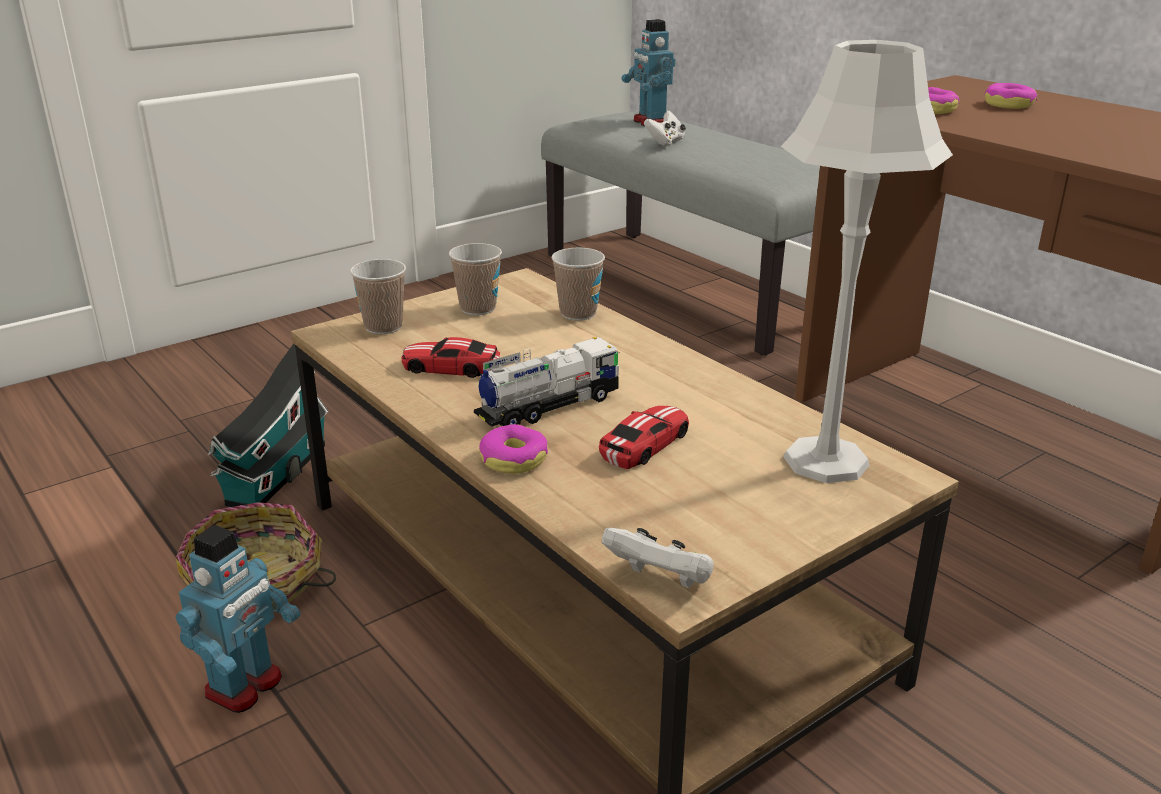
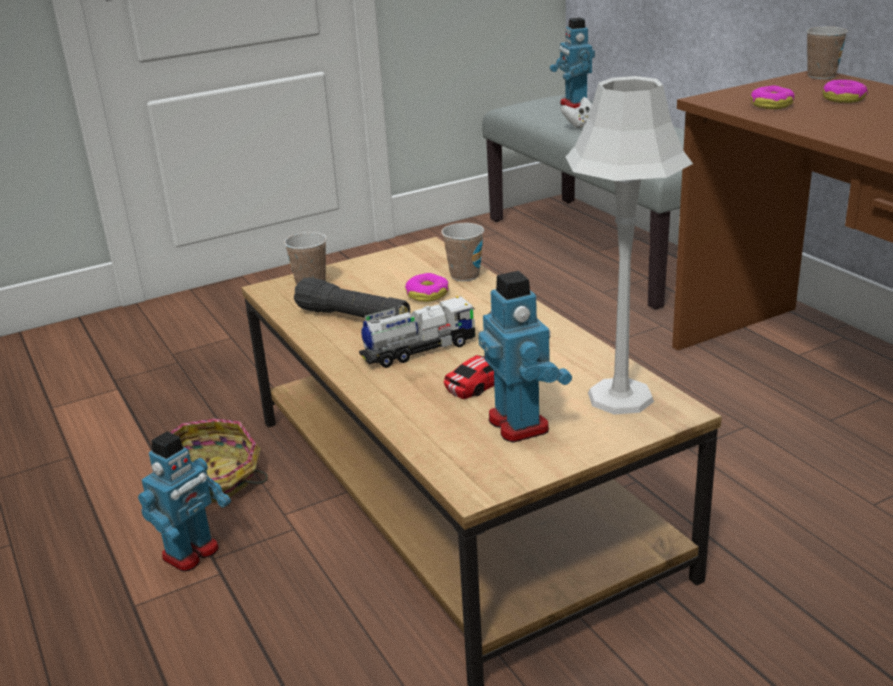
camera: 10 degrees right, 0 degrees up
(274, 477) = (236, 400): toy house -> none
(451, 367) = (353, 318): toy car -> black flashlight
(478, 308) = (387, 270): cup -> cup (821, 76)
(513, 459) = (381, 389): donut -> donut (427, 294)
(660, 581) = (461, 481): white game controller -> none
(711, 500) = (520, 424): none -> toy robot

